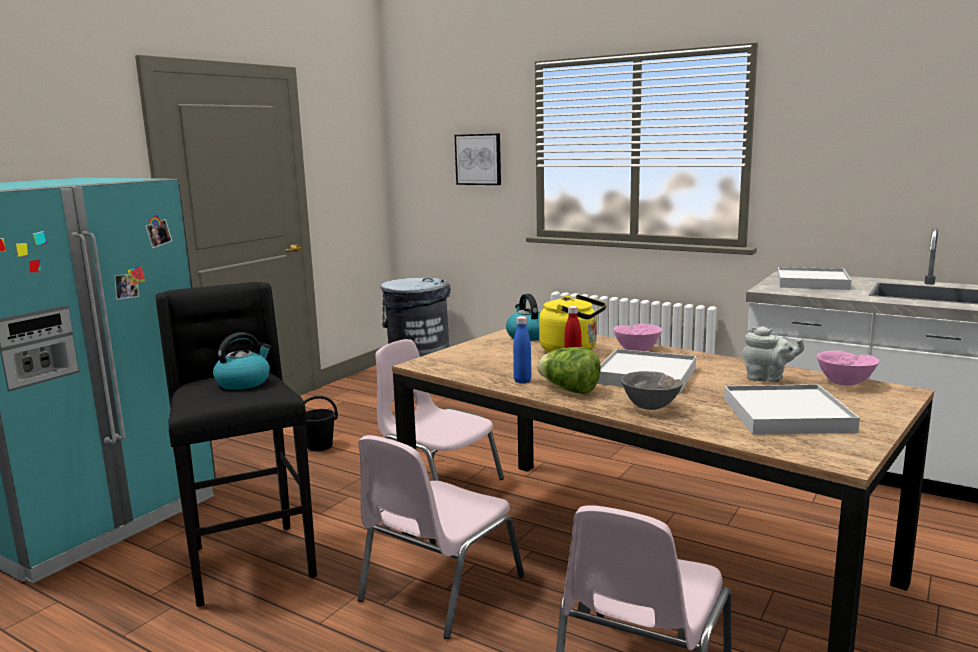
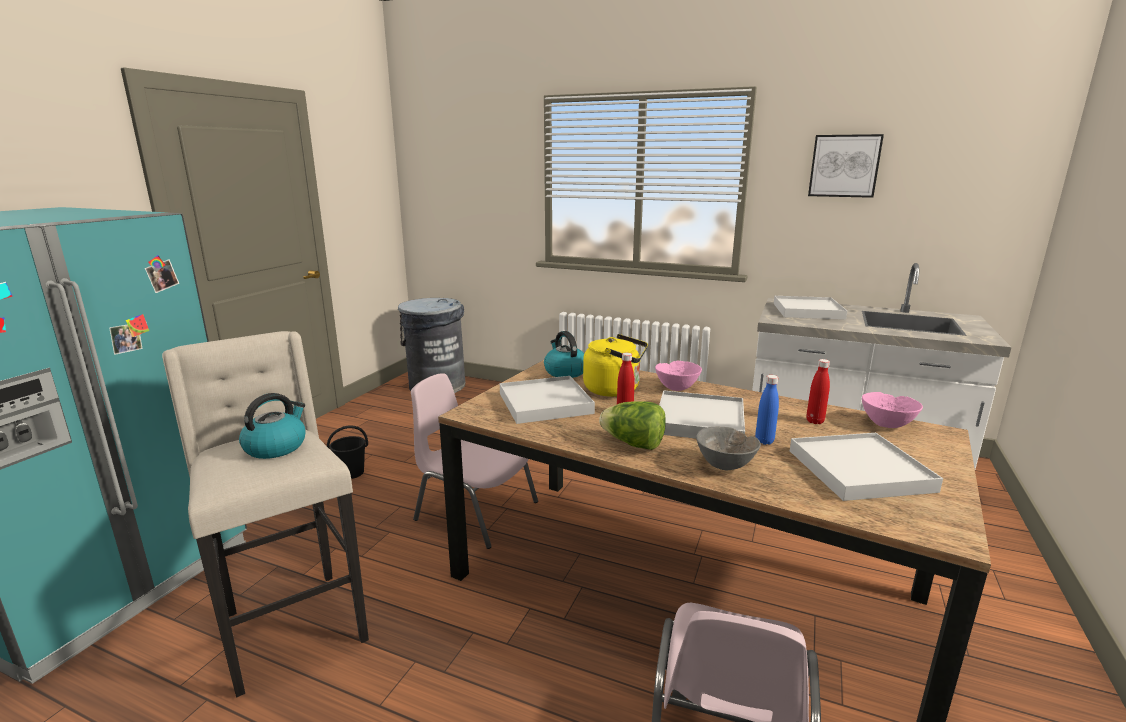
camera: 10 degrees left, 5 degrees up
(249, 561) = (292, 626): black stool -> beige stool
(438, 589) = (499, 645): pink chair -> none
(478, 159) = (489, 188): picture -> picture (844, 166)
(497, 359) = (545, 403): none -> white tray
(522, 381) = (581, 433): blue bottle -> blue bottle (764, 441)
(767, 379) = (815, 421): grey teapot -> red bottle

